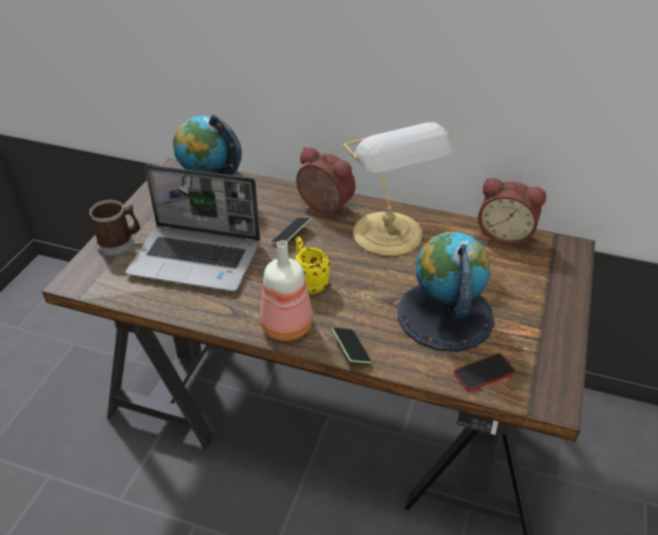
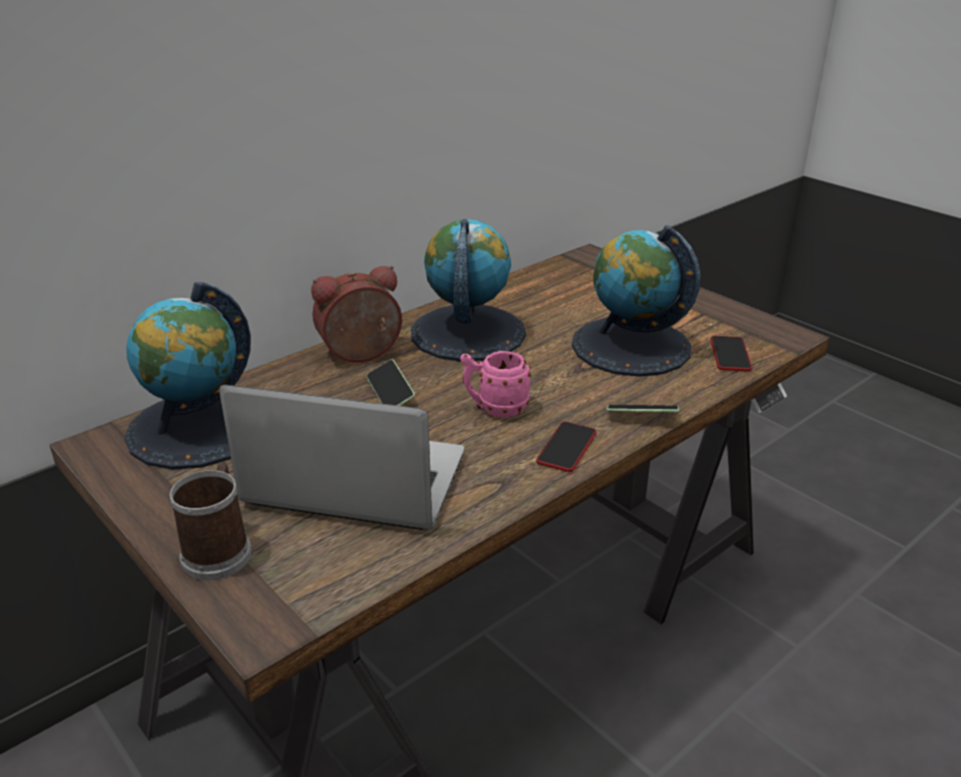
camera: 60 degrees left, 10 degrees down
(197, 259) = (352, 482): laptop -> laptop turned 120 degrees counterclockwise
(288, 327) = (566, 448): bottle -> phone
(309, 281) = (495, 408): yellow mug -> pink mug
(390, 235) = (467, 333): table lamp -> globe
(505, 233) = (535, 275): alarm clock -> none

